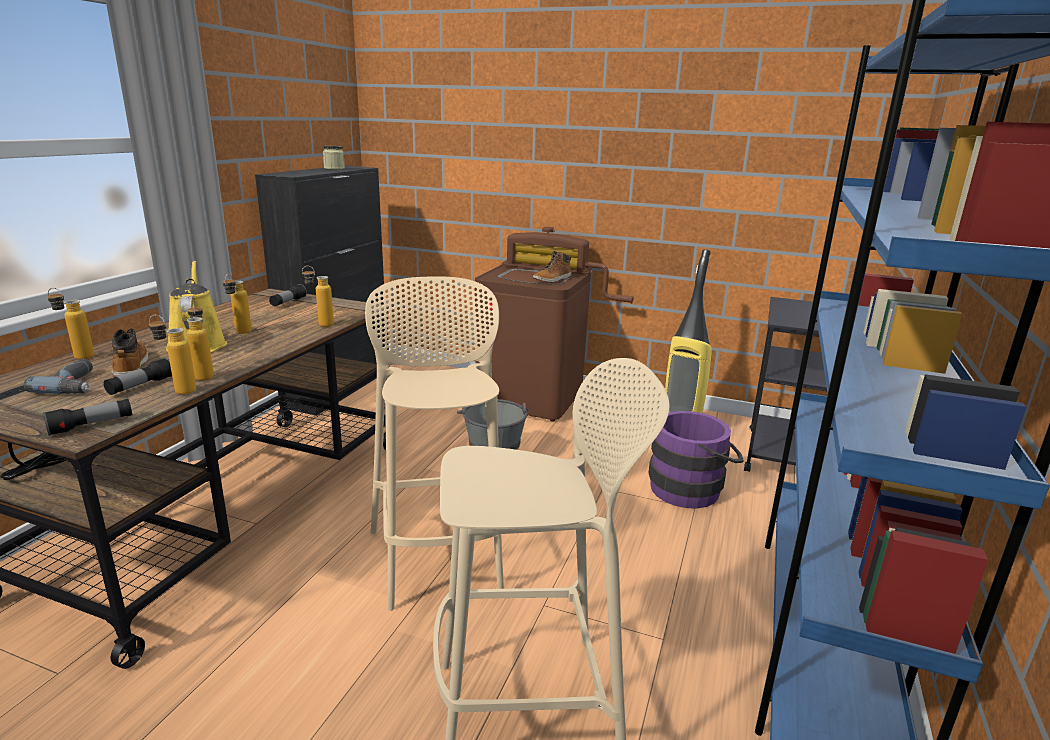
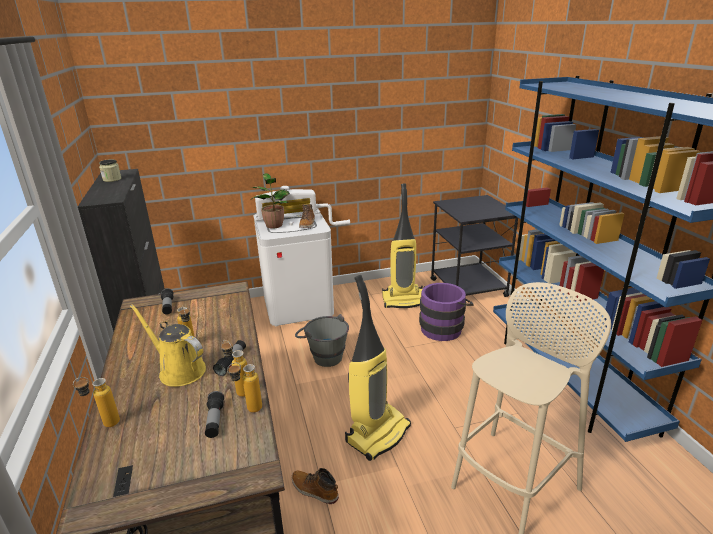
camera: 35 degrees left, 5 degrees up
(77, 384) = (163, 444): power drill -> none
(91, 425) = (250, 464): flashlight -> flashlight (231, 362)
(130, 367) = (171, 411): boot -> boot (314, 490)
(320, 324) = (231, 316): bottle -> none
(441, 558) = (377, 433): beige stool -> vacuum cleaner
(514, 272) = (273, 225): none -> potted plant
(533, 399) = (300, 307): brown washing machine -> white washing machine

